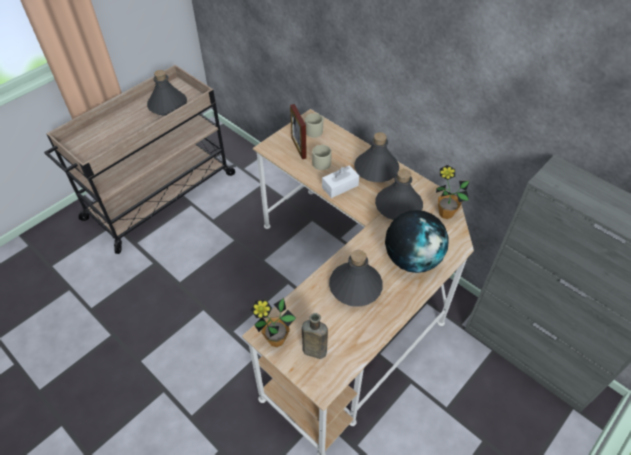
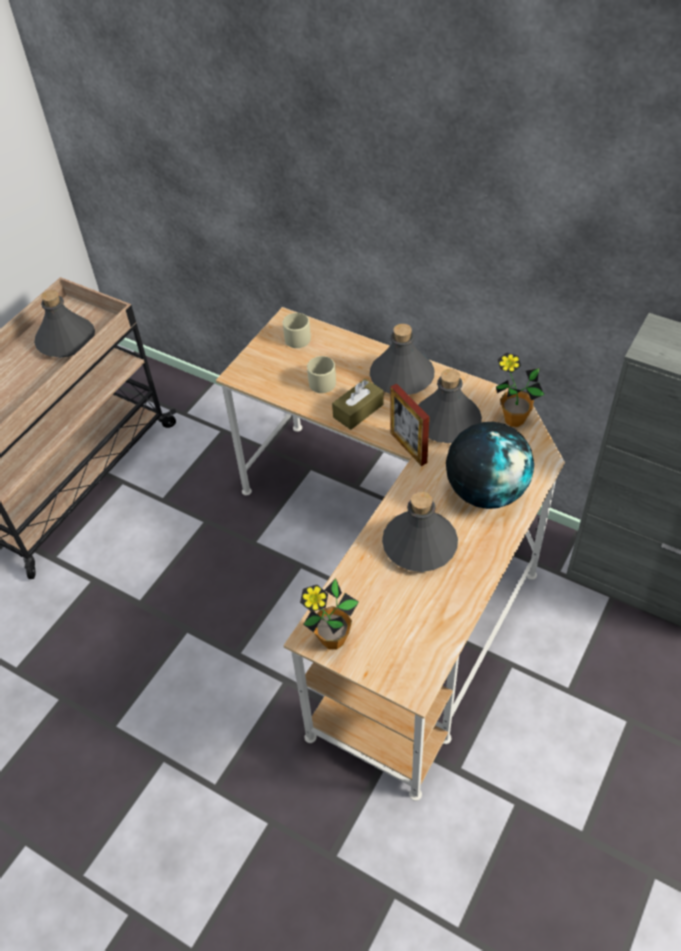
camera: 10 degrees left, 0 degrees up
(298, 148) = (283, 367): picture frame -> picture frame (408, 447)
(312, 350) = (387, 643): brown bottle -> none
(340, 186) = (358, 411): white tissue box -> brown tissue box

